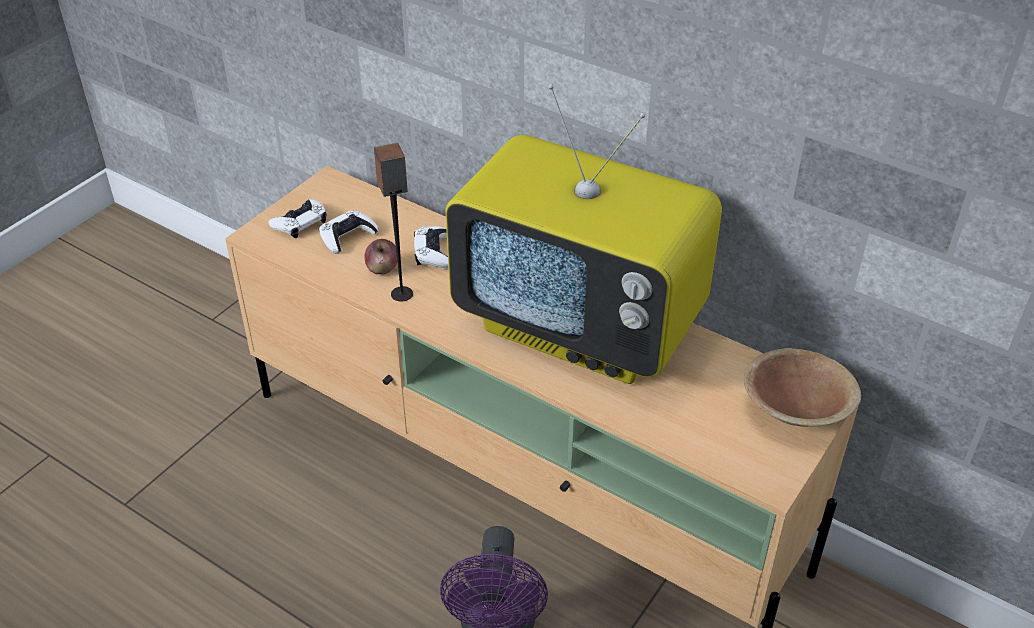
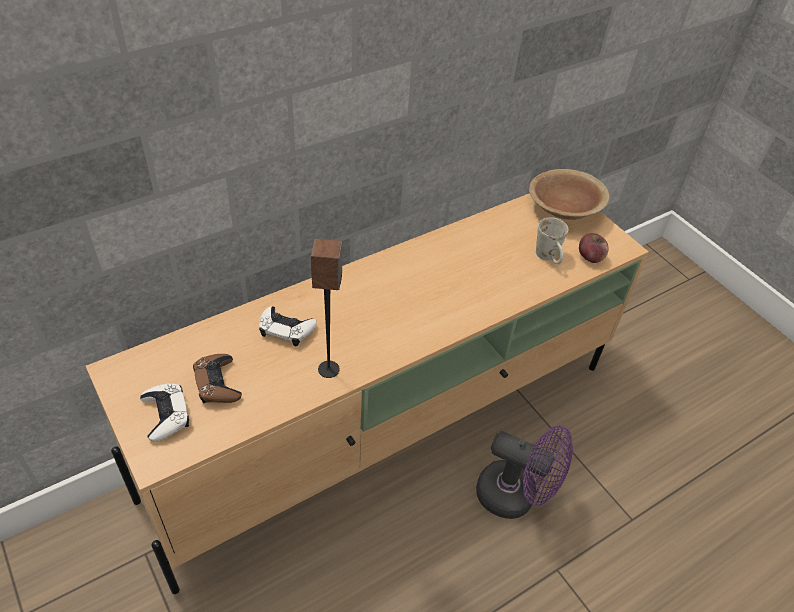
camera: 70 degrees left, 5 degrees up
(347, 236) = (217, 383): white game controller -> brown game controller
(382, 269) = (284, 372): apple -> apple (590, 257)
(582, 326) = (434, 274): television -> none
(687, 414) = (549, 258): none -> white mug

